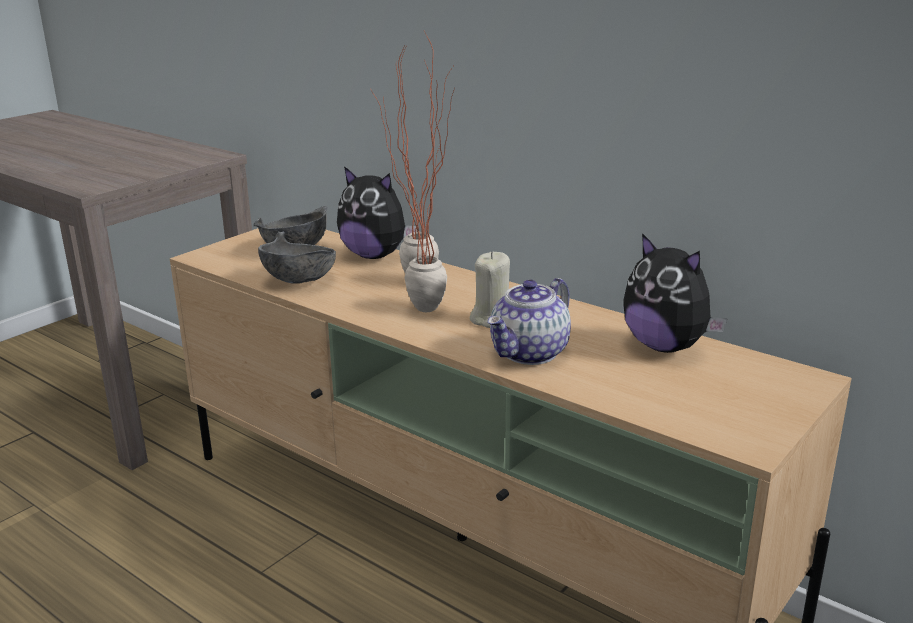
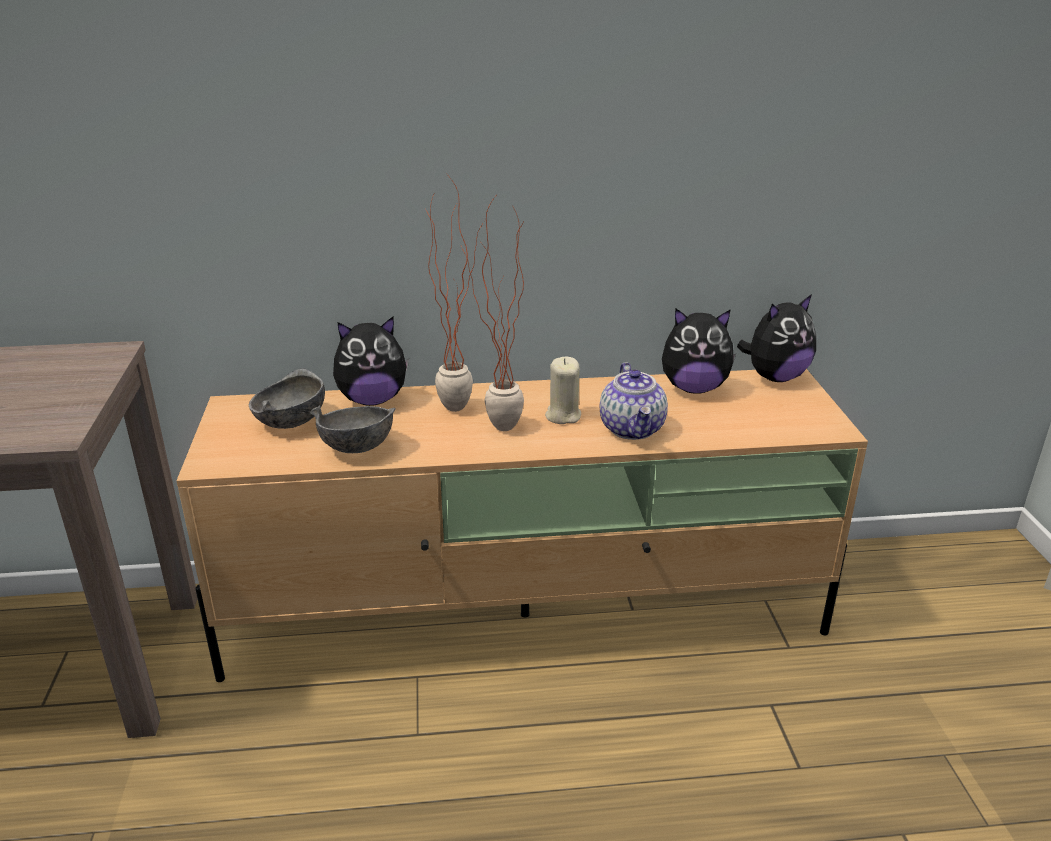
camera: 45 degrees left, 5 degrees up
(786, 372) = (775, 377): none -> plush toy

